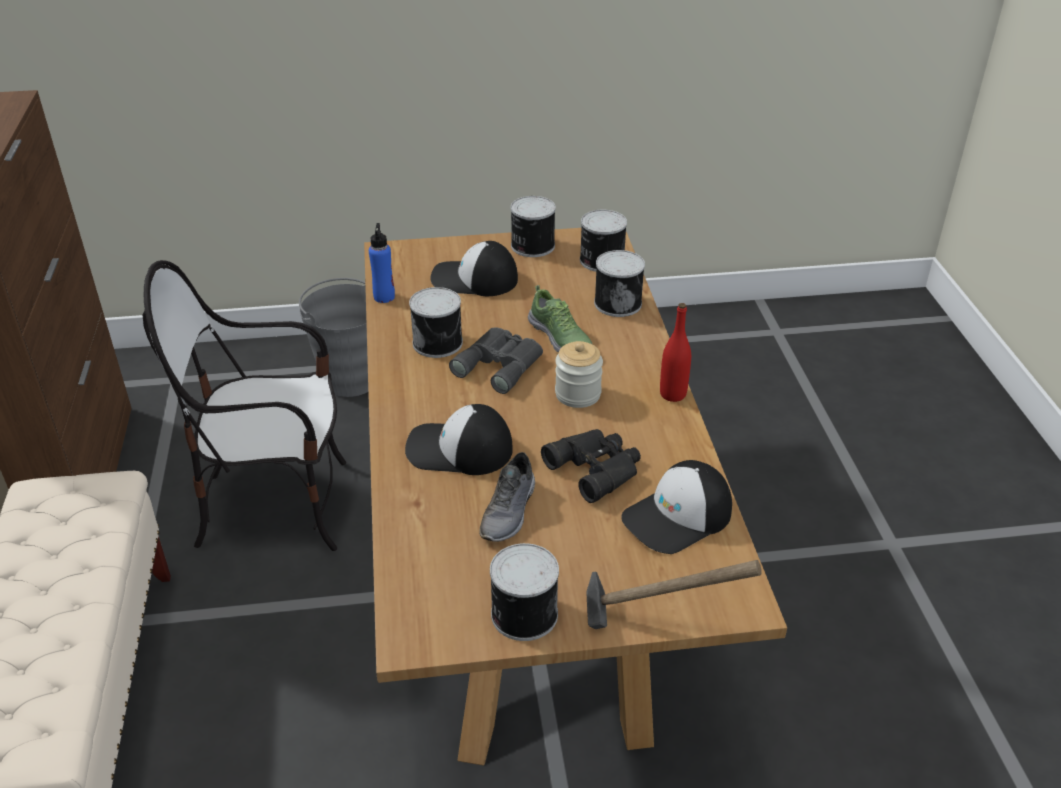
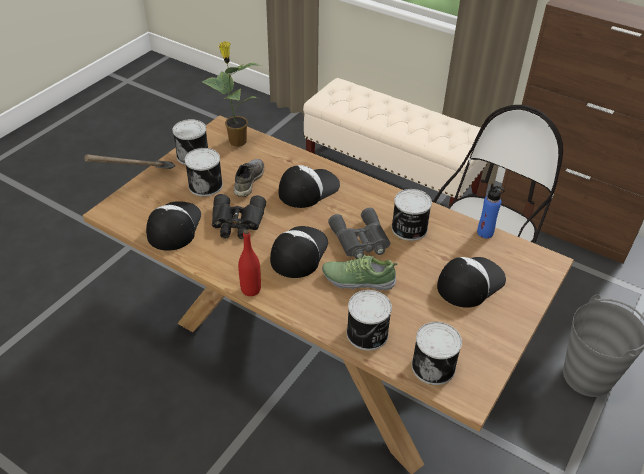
camera: 130 degrees right, 5 degrees up
(430, 591) = (236, 141): none -> potted plant
(510, 512) = (248, 181): grey shoe -> grey shoe turned 45 degrees clockwise
(531, 246) = (492, 340): can -> can (206, 185)
(578, 394) = (298, 252): jar -> cap

